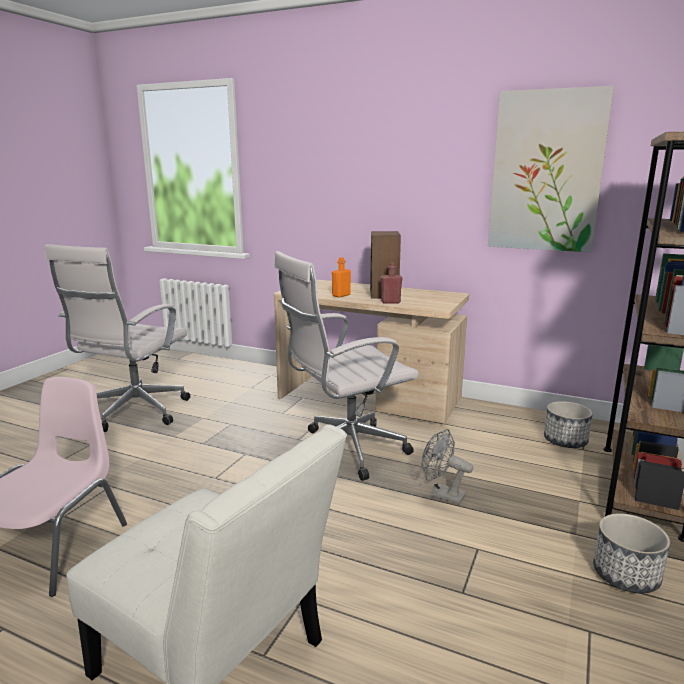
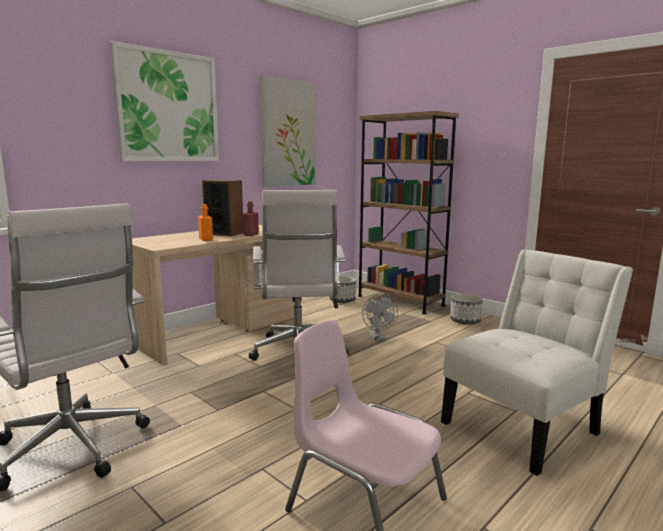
camera: 70 degrees left, 5 degrees down
(370, 148) = (168, 107): none -> picture
(441, 494) = (378, 338): grey fan -> grey fan turned 60 degrees counterclockwise

